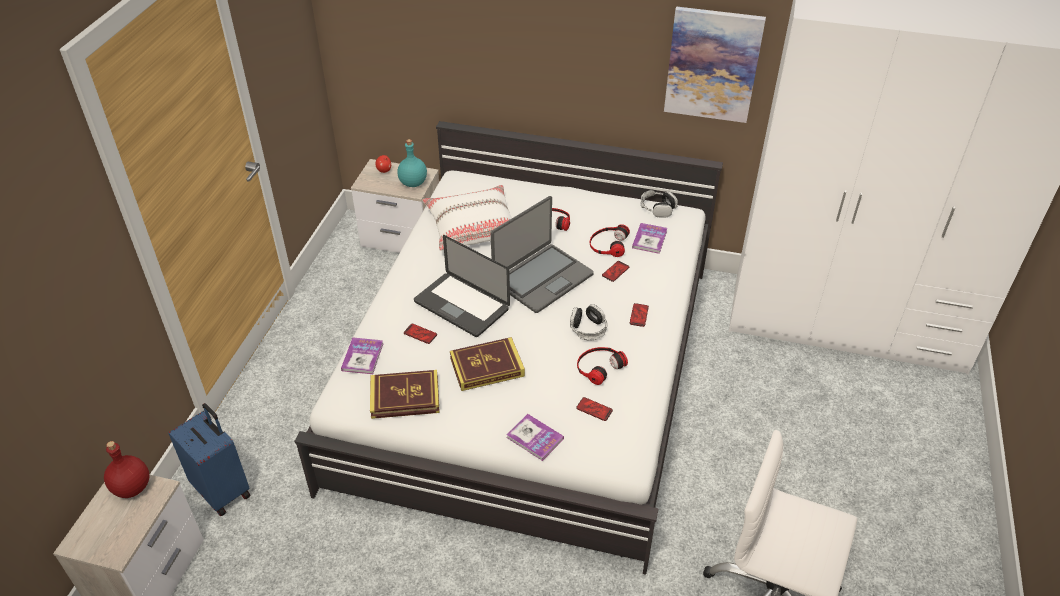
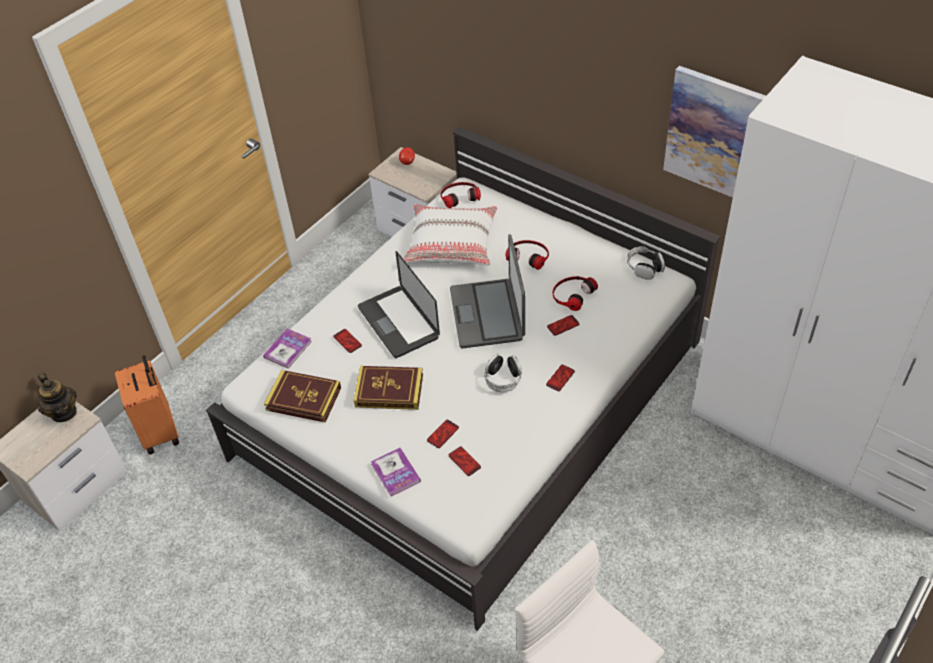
camera: 25 degrees right, 5 degrees up
(132, 487) = (64, 412): red bottle -> teapot
(223, 490) = (161, 432): blue suitcase -> orange suitcase
(413, 183) = (427, 181): turquoise bottle -> none
(542, 278) = (488, 314): laptop -> laptop turned 105 degrees clockwise
(560, 391) = (443, 434): none -> phone
(599, 366) = (492, 419): headphones -> headphones (459, 196)
(649, 239) = (617, 299): book -> none

